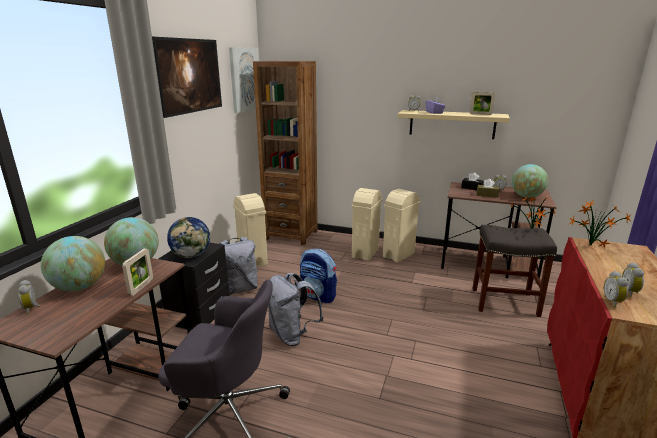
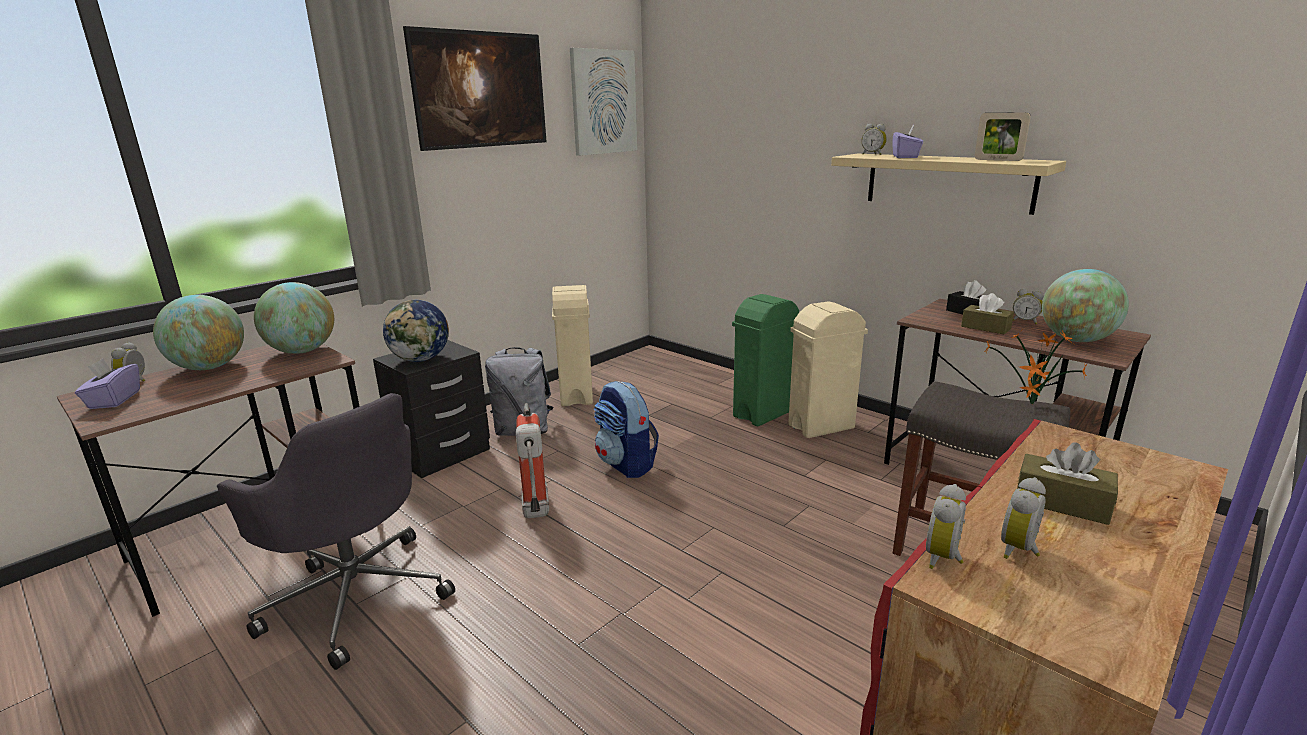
camera: 25 degrees right, 0 degrees up
(37, 325) = (114, 400): none -> purple tissue box
(141, 287) = (267, 379): picture frame -> none
(291, 235) = (667, 367): brown bookcase -> none
(292, 335) = (536, 512): grey backpack -> fire extinguisher
(365, 253) = (763, 414): beige trash can -> green trash can
(589, 245) = (1062, 442): potted plant -> none
(619, 270) = (1062, 502): none -> brown tissue box

